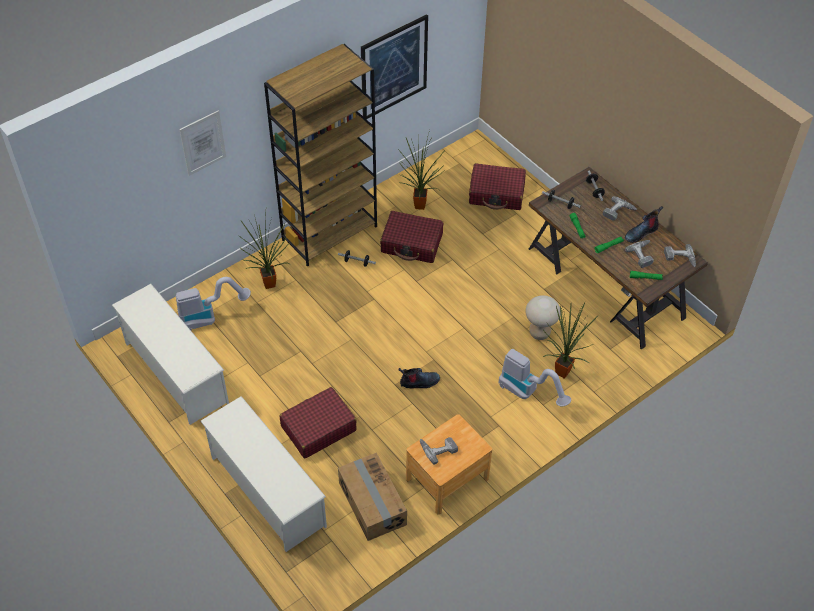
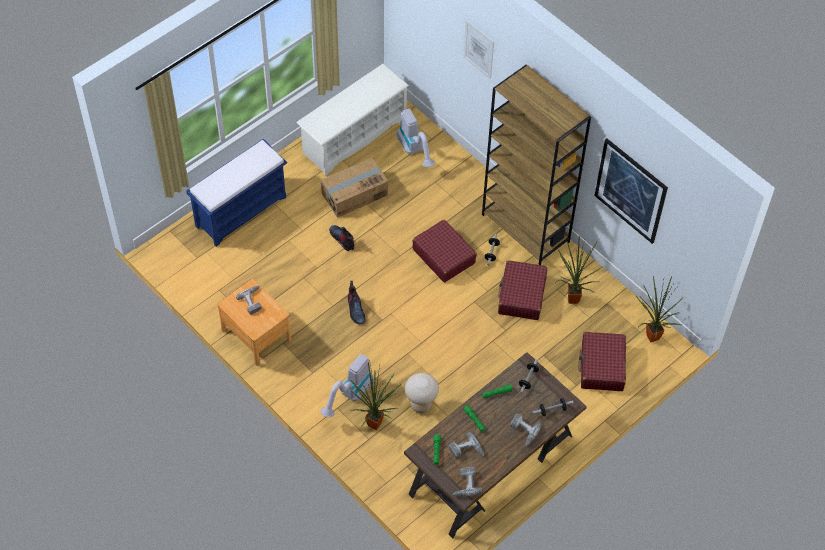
camera: 85 degrees right, 5 degrees up
(267, 491) = (241, 211): white shoe rack -> blue bench
(269, 286) = (454, 189): potted plant -> potted plant (650, 338)
(318, 428) = (303, 239): red suitcase -> red suitcase (443, 256)
(372, 504) = (230, 282): cardboard box -> cardboard box (354, 194)
(641, 232) = (497, 450): boot -> boot (343, 239)

